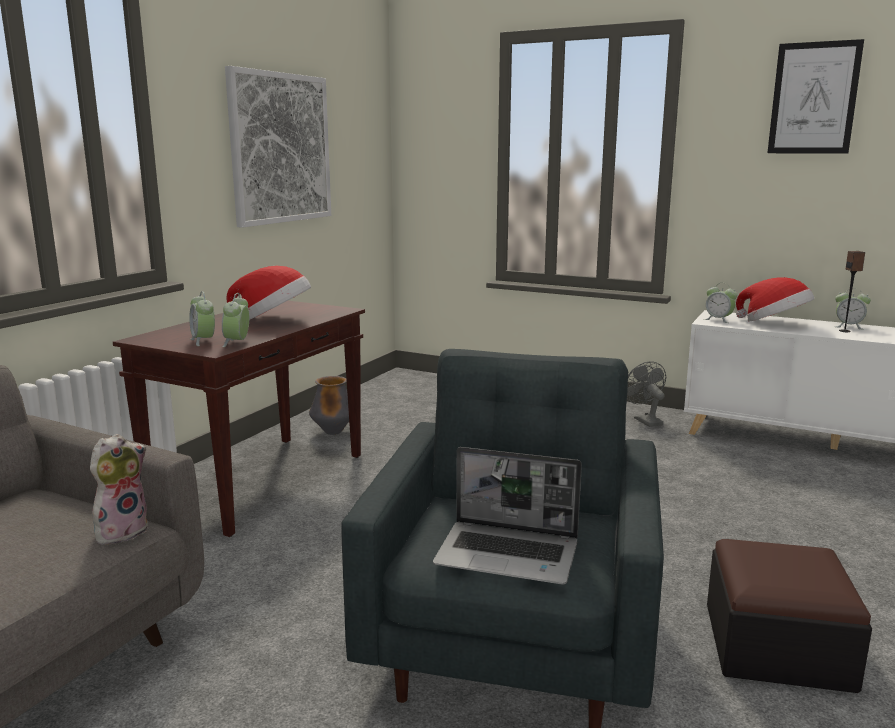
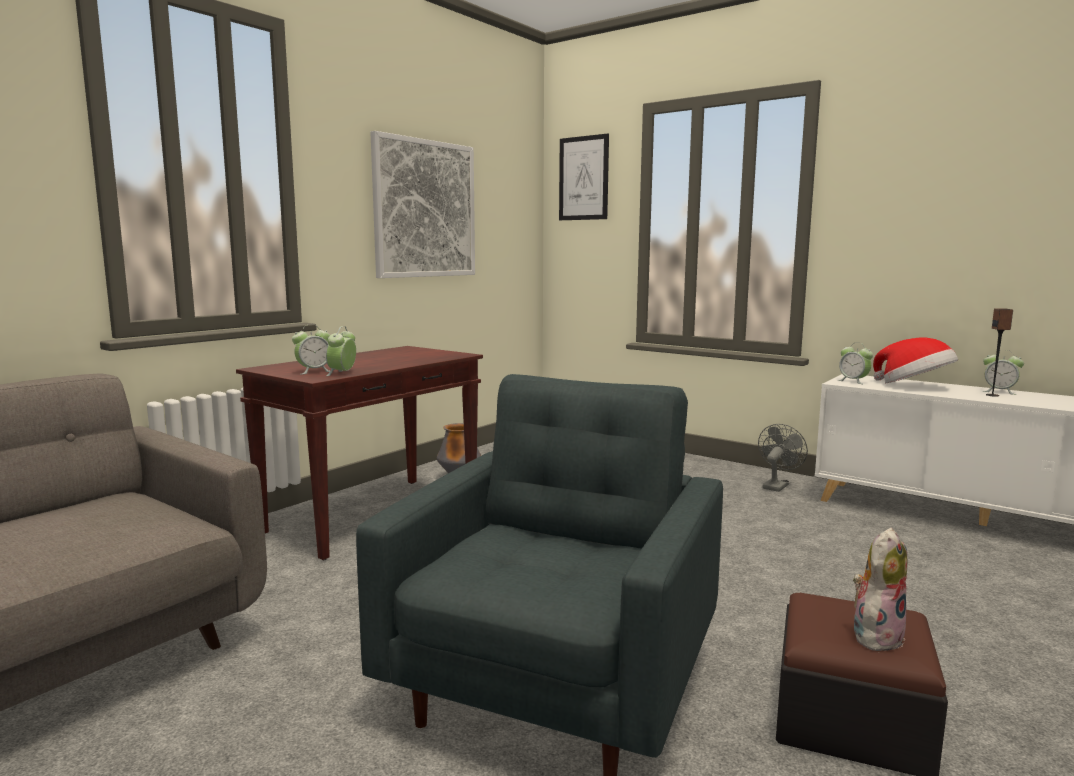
camera: 10 degrees right, 5 degrees down
(122, 531) = (179, 529): plush toy -> plush toy (875, 635)
(203, 341) = (313, 371): alarm clock -> alarm clock turned 105 degrees counterclockwise
(273, 320) = (390, 359): hat -> none
(509, 554) = (528, 577): laptop -> none
(645, 420) = (777, 485): grey fan -> grey fan turned 45 degrees clockwise
(813, 98) = (957, 152): picture -> picture (583, 178)

